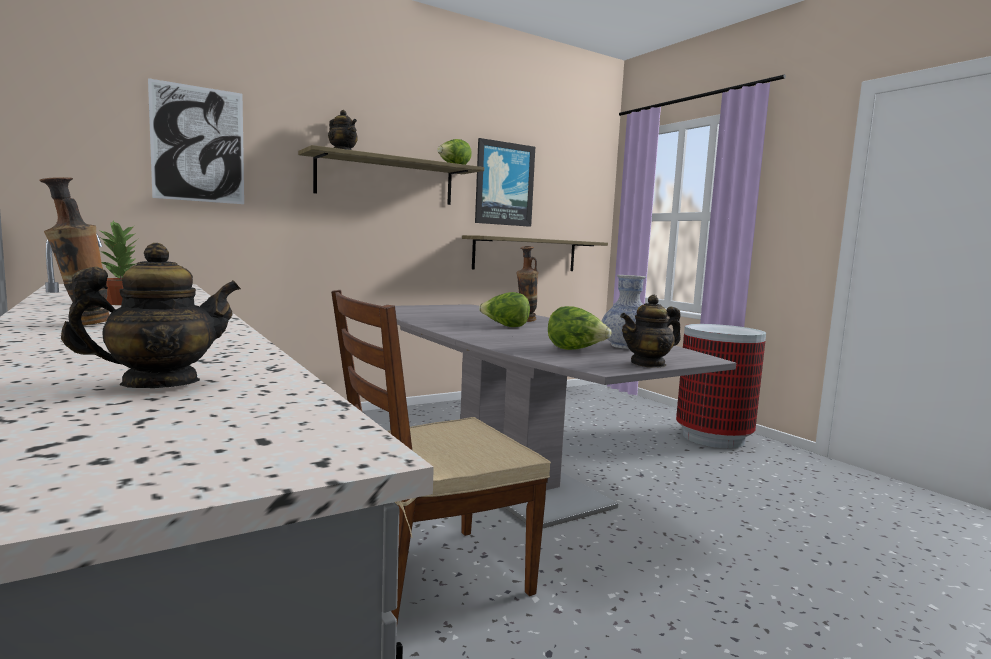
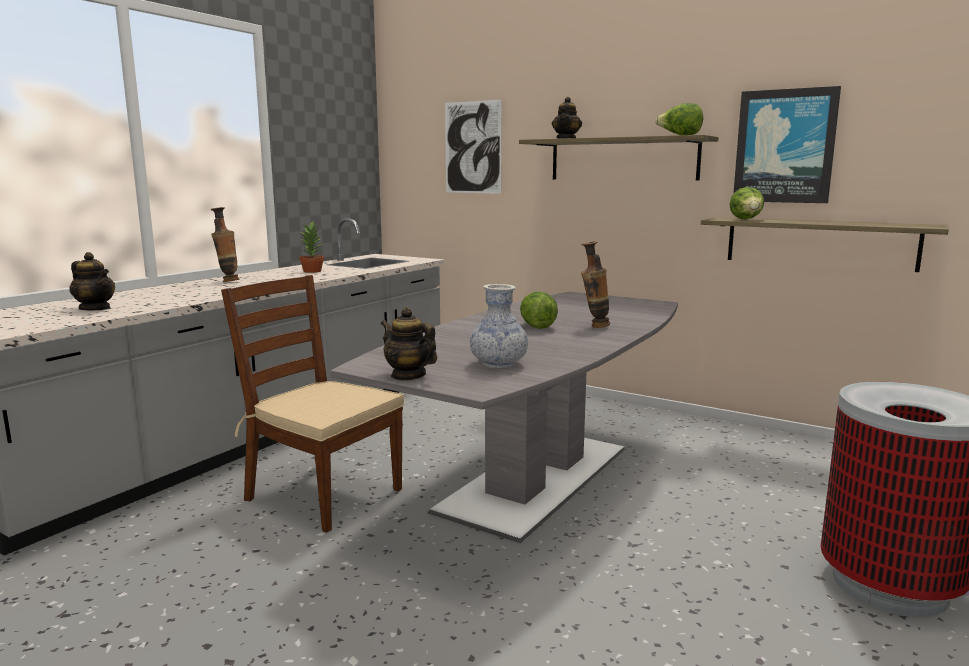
camera: 65 degrees right, 5 degrees up
(575, 350) = (440, 354): lettuce -> lettuce (746, 219)

